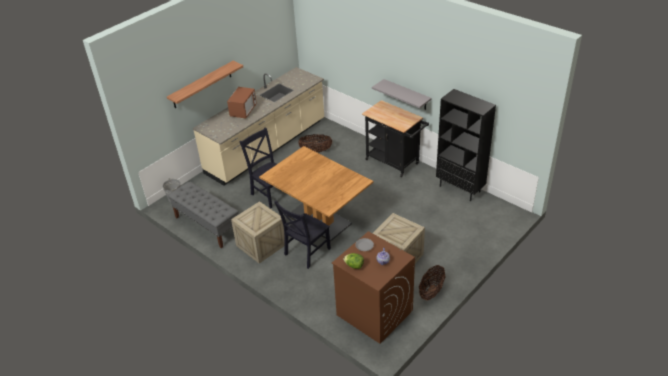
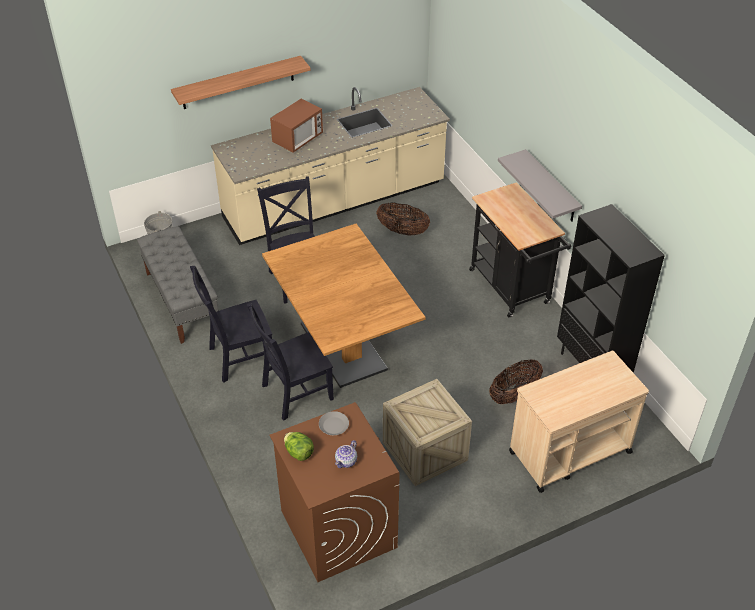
camera: 20 degrees right, 5 degrees up
(261, 245) = (238, 358): crate -> black chair
(431, 291) = (444, 527): basket -> basket (514, 394)
(473, 232) = (569, 452): none -> beige cart

